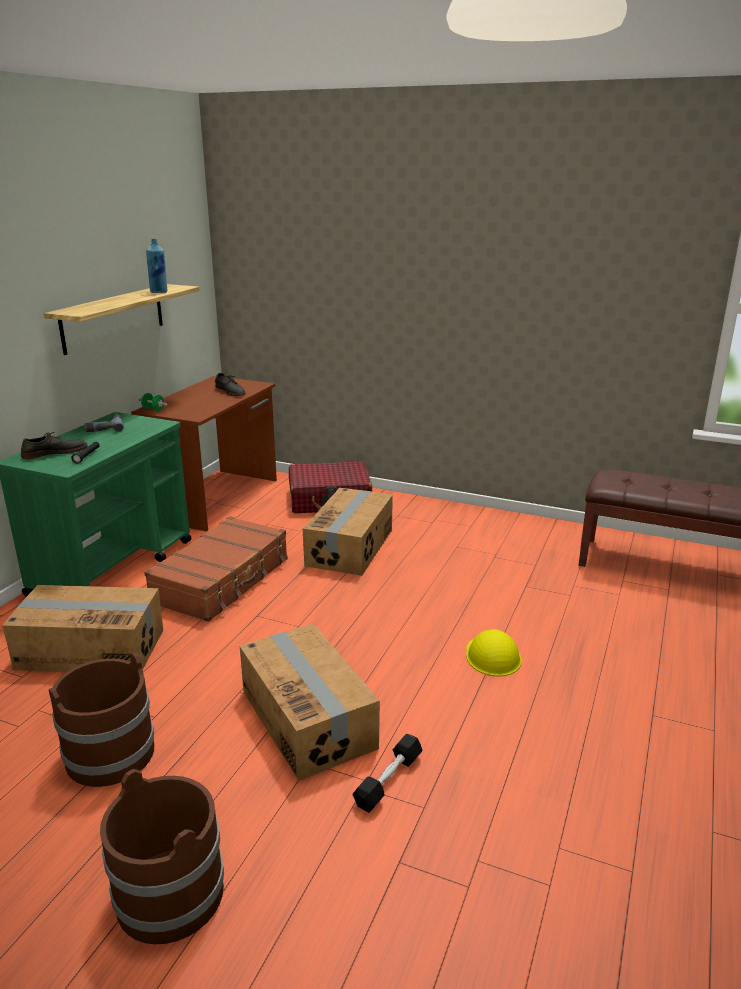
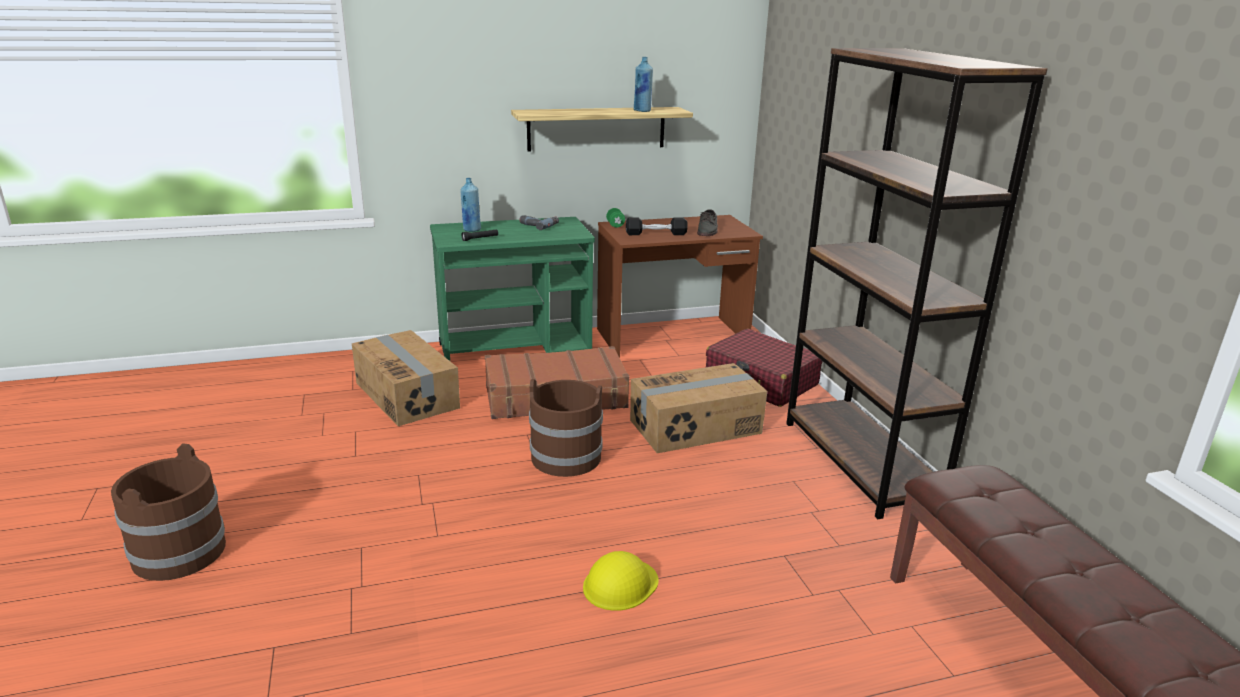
camera: 50 degrees right, 0 degrees up
(54, 452) = (471, 229): grey shoe -> blue bottle
(110, 753) = (301, 460): brown bucket -> brown bucket (566, 457)
(309, 718) = (415, 521): cardboard box -> none
(388, 780) = (370, 598): black dumbbell -> black dumbbell (656, 234)
(465, 518) = (860, 462): none -> brown bookcase

